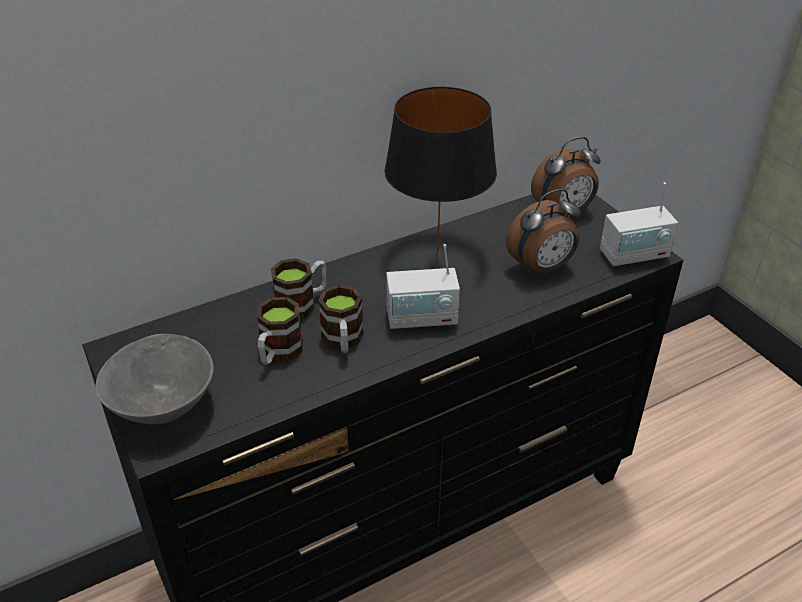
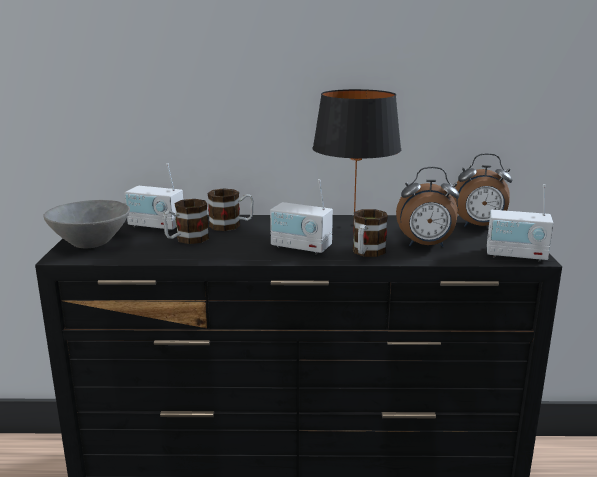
camera: 30 degrees right, 20 degrees down
(209, 337) = (156, 226): none -> radio
(343, 341) = (234, 244): mug -> mug (366, 253)

